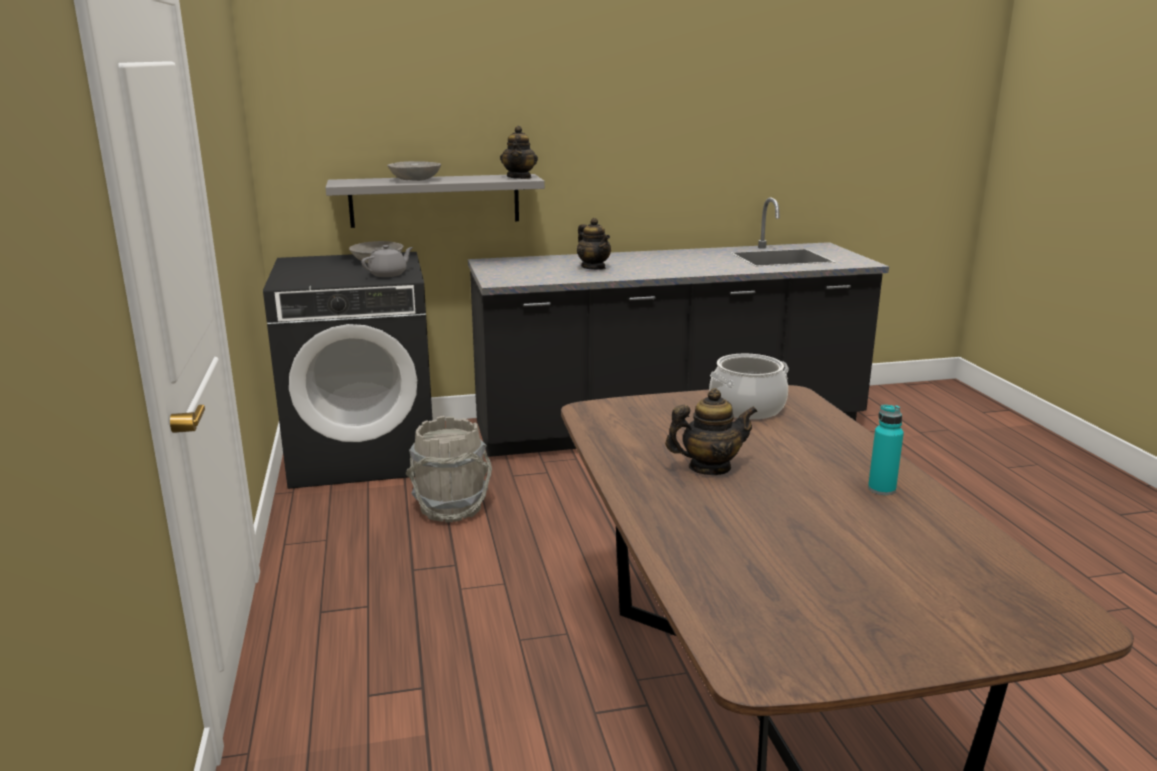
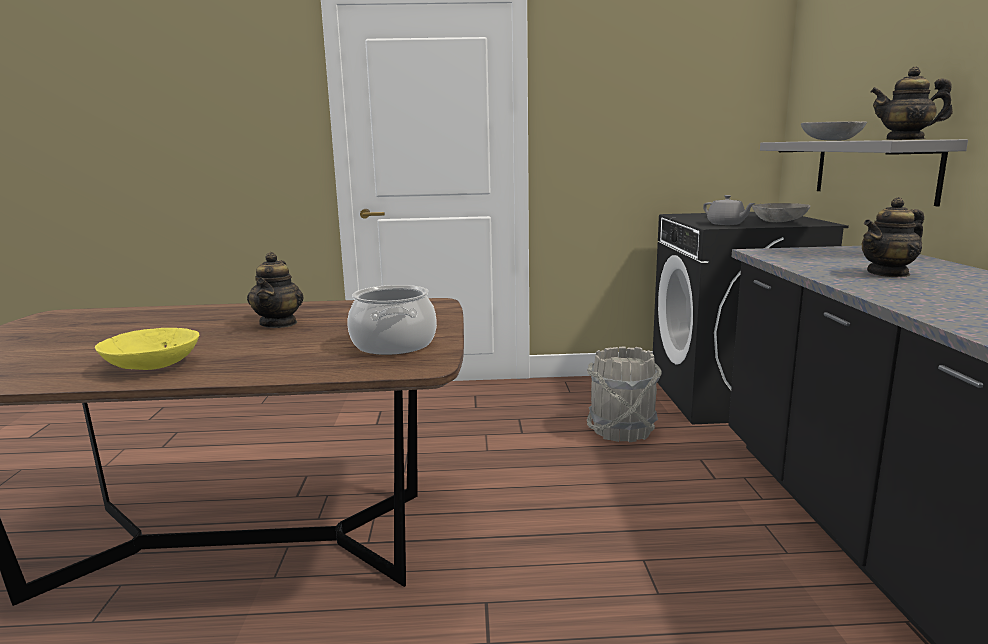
camera: 100 degrees right, 5 degrees down
(881, 489) = (153, 366): turquoise bottle -> yellow bowl

